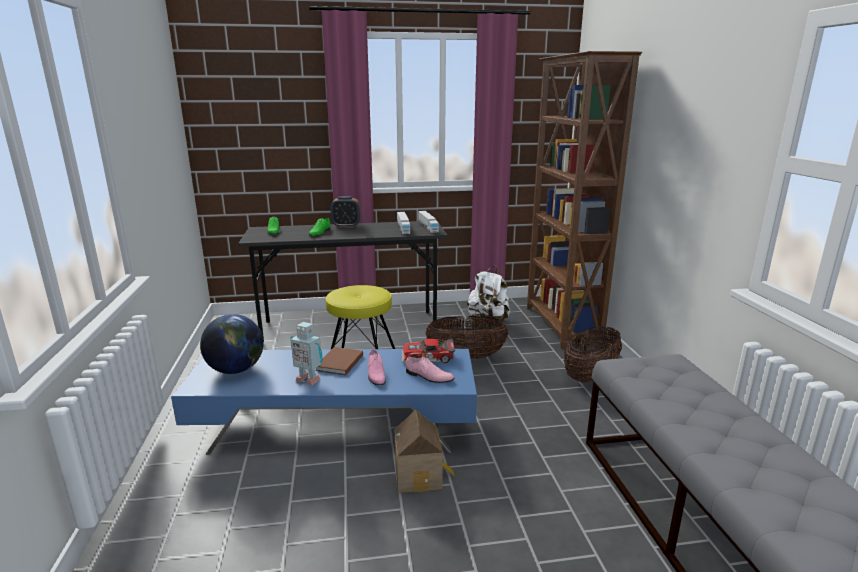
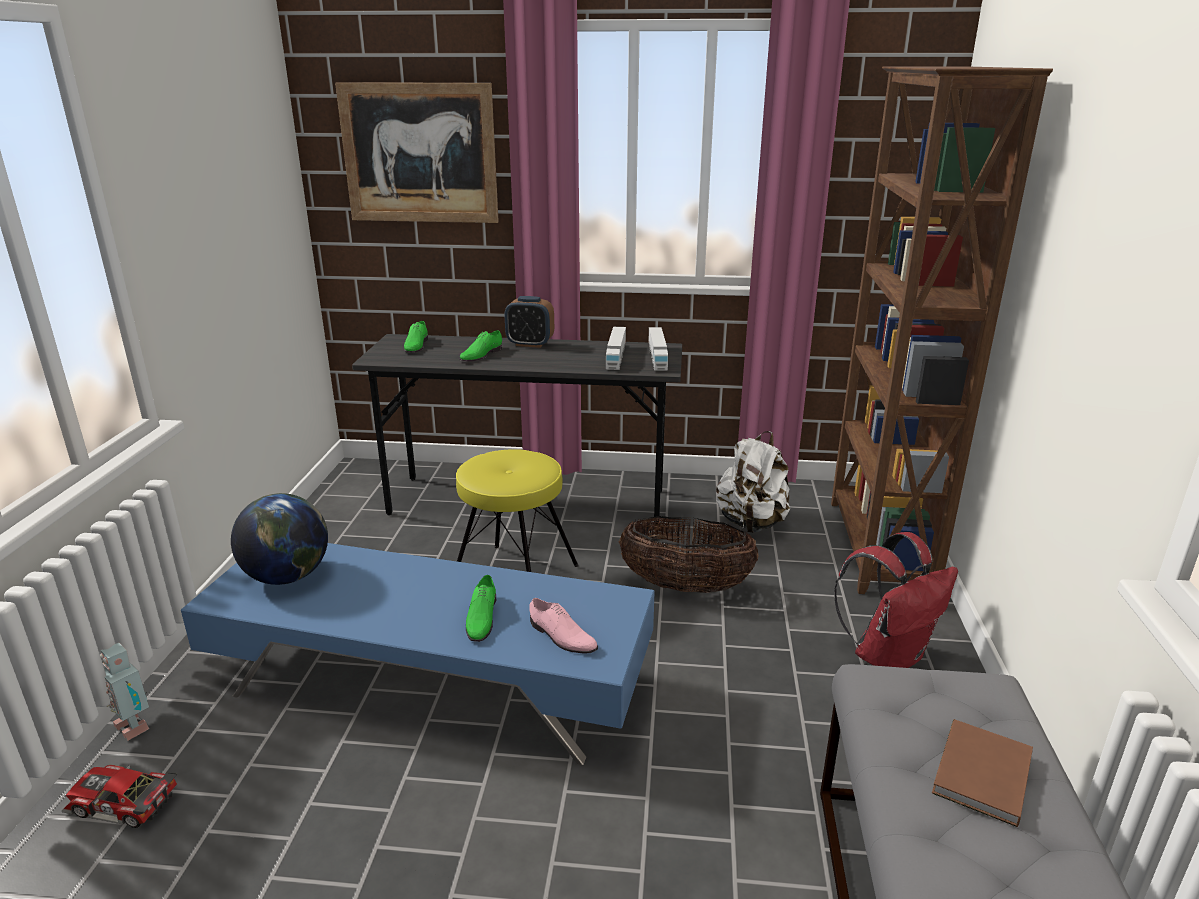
camera: 15 degrees right, 5 degrees up
(266, 112) = (419, 154): none -> picture
(308, 379) = (378, 611): toy robot -> toy robot (134, 725)
(338, 363) = (437, 587): brown book -> brown book (979, 775)
(375, 374) = (481, 618): pink shoe -> green shoe
(421, 475) = (517, 799): toy house -> none
(428, 358) = (578, 599): toy car -> toy car (121, 805)
(590, 375) = (887, 656): basket -> red backpack

